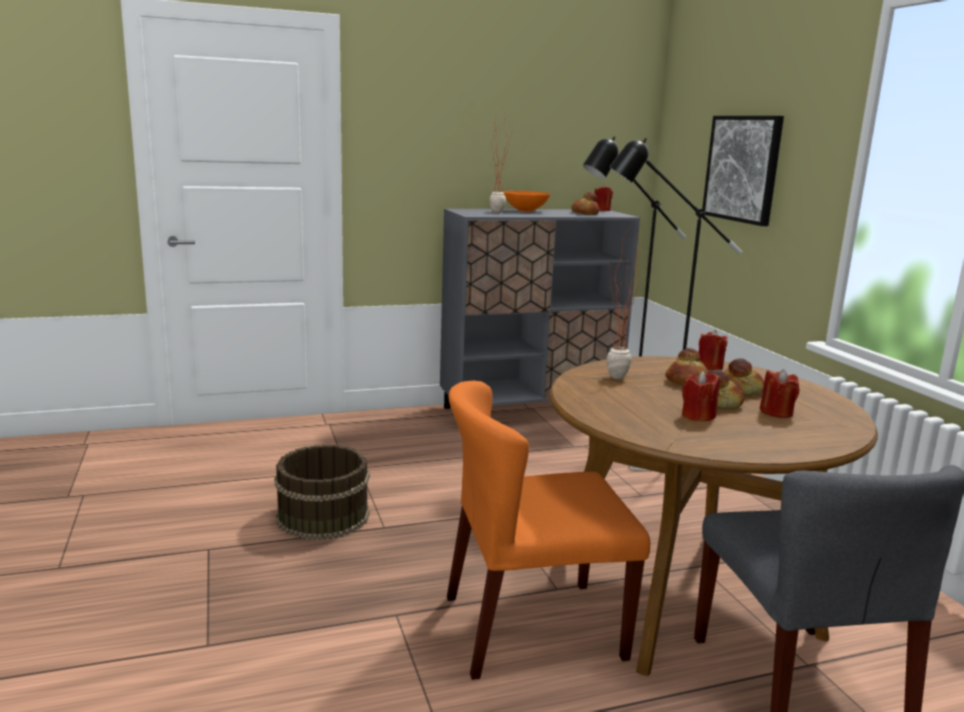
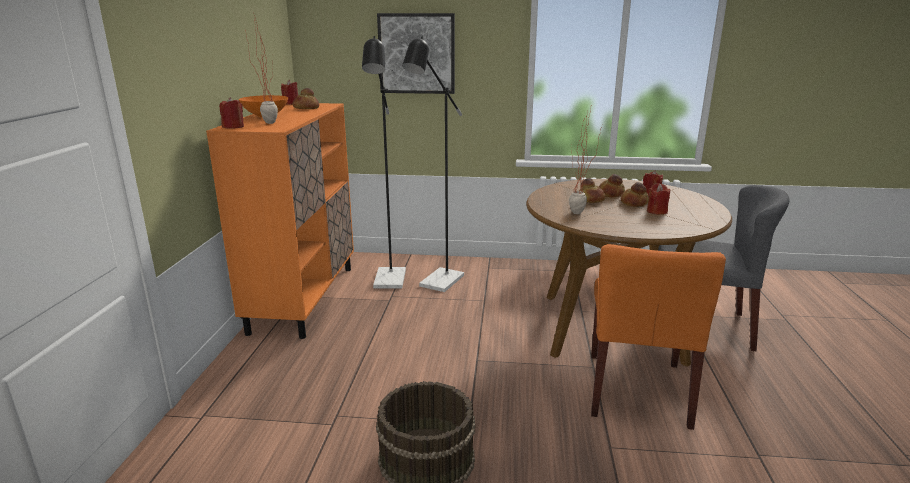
camera: 65 degrees left, 5 degrees up
(530, 411) = (304, 298): grey cabinet -> orange cabinet
(709, 367) = (561, 189): red candle -> red candle (233, 127)

